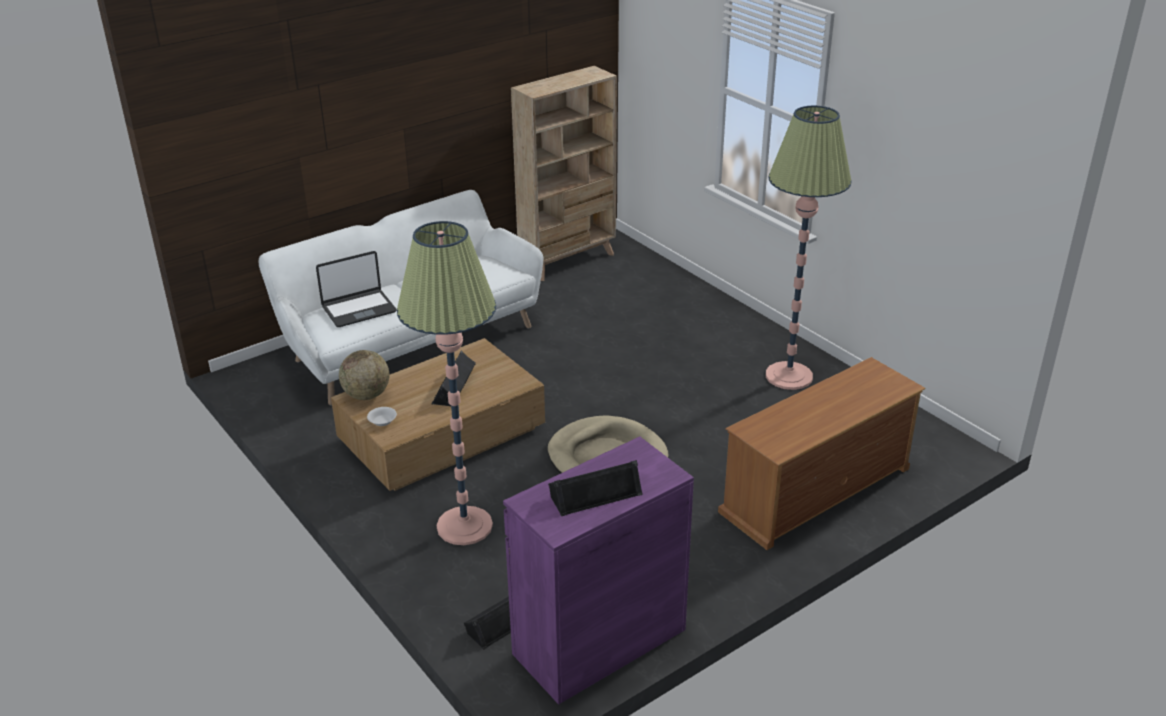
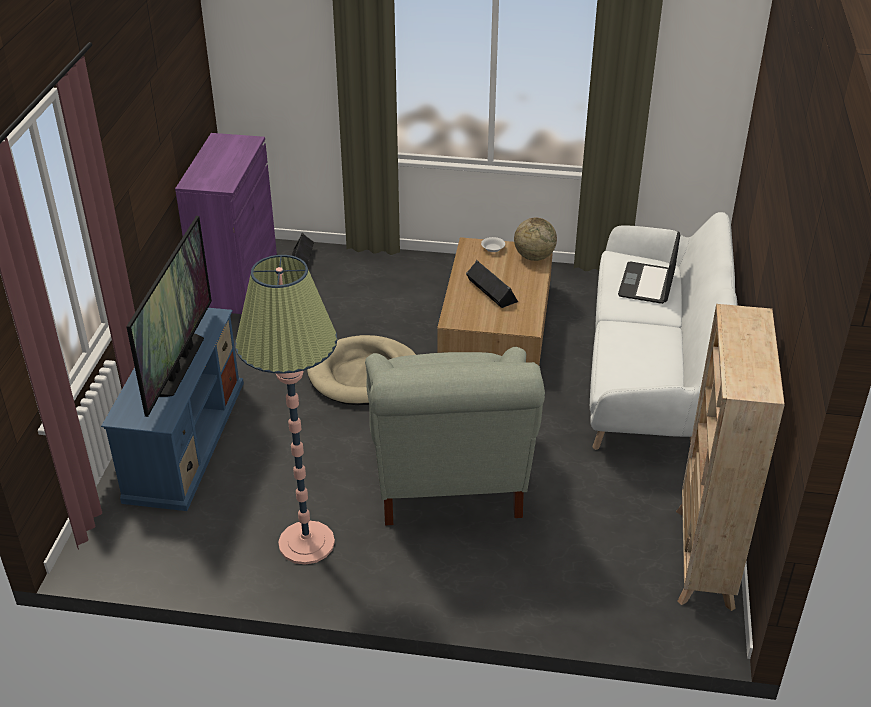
camera: 135 degrees right, 5 degrees up
(464, 526) = (392, 288): floor lamp -> none
(595, 493) = (220, 158): black speaker -> none
(647, 361) = (448, 478): none -> grey armchair
(815, 491) = (185, 438): brown tv stand -> blue tv stand
(821, 401) = (179, 365): none -> television

